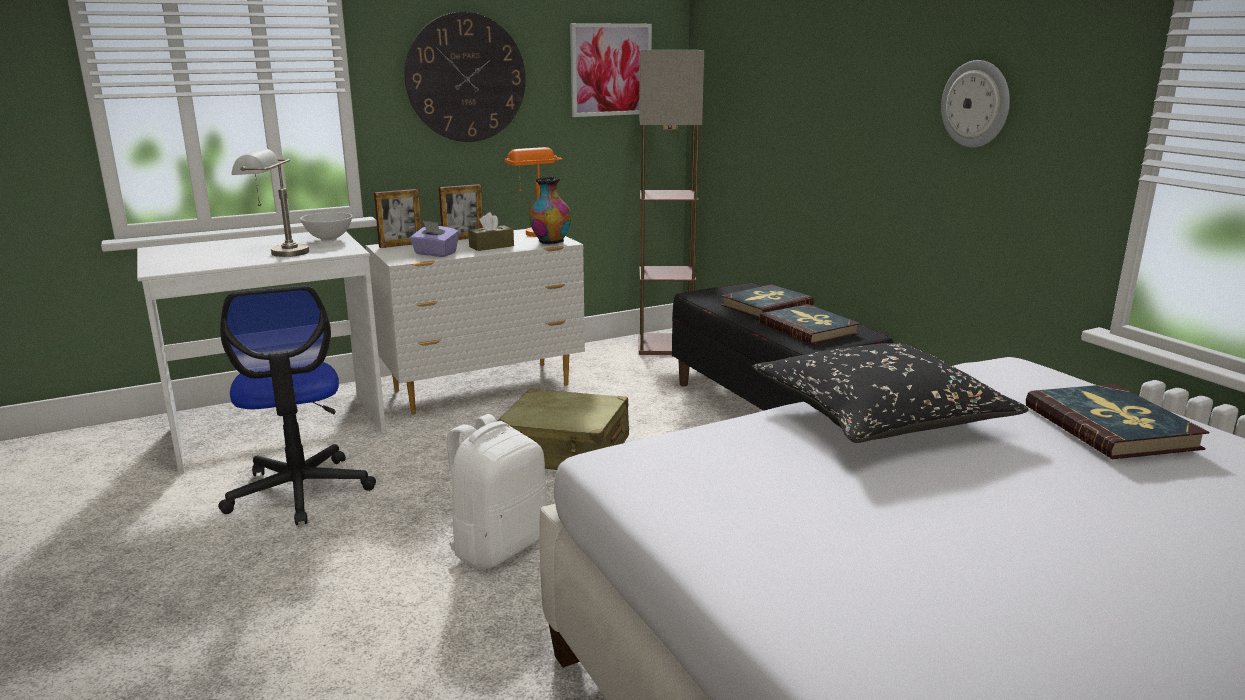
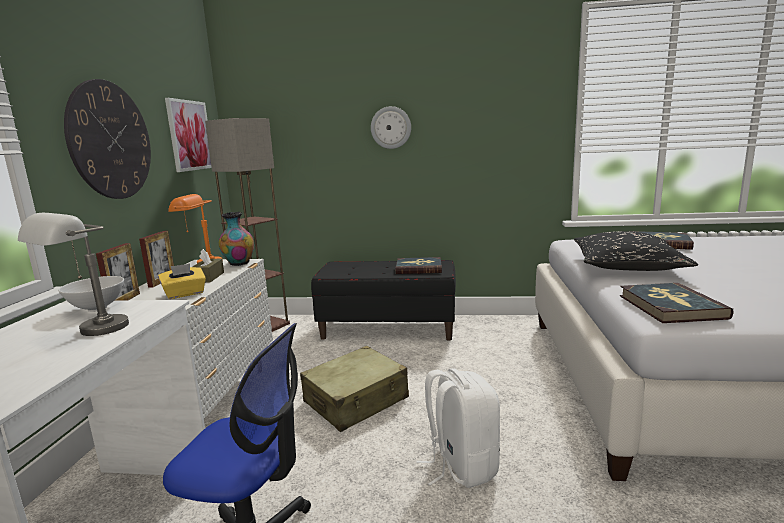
camera: 55 degrees left, 5 degrees down
(435, 254) = (185, 294): purple tissue box -> yellow tissue box
(766, 306) = (371, 267): book -> book (670, 306)
(976, 104) = (482, 131): wall clock -> wall clock (391, 127)

